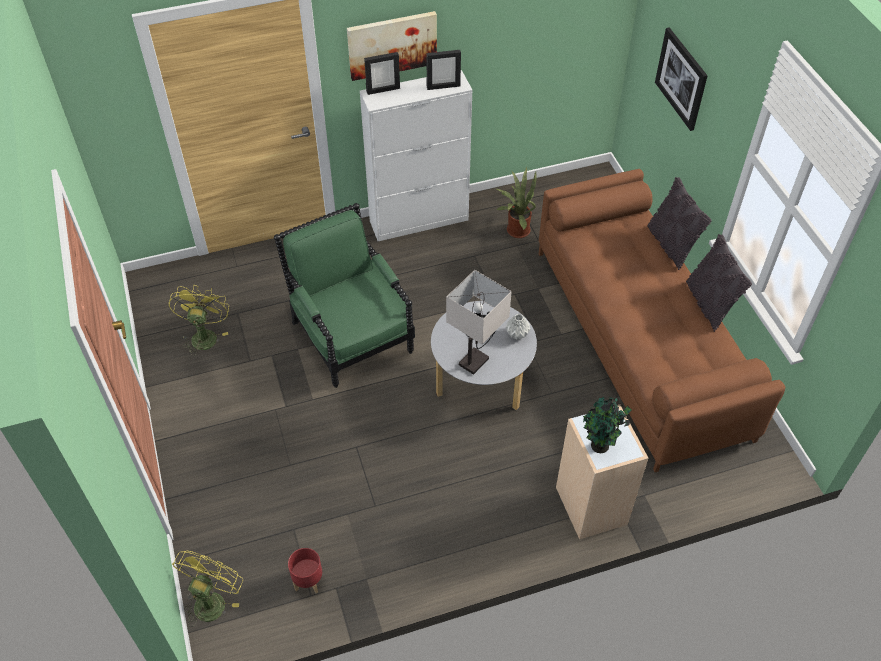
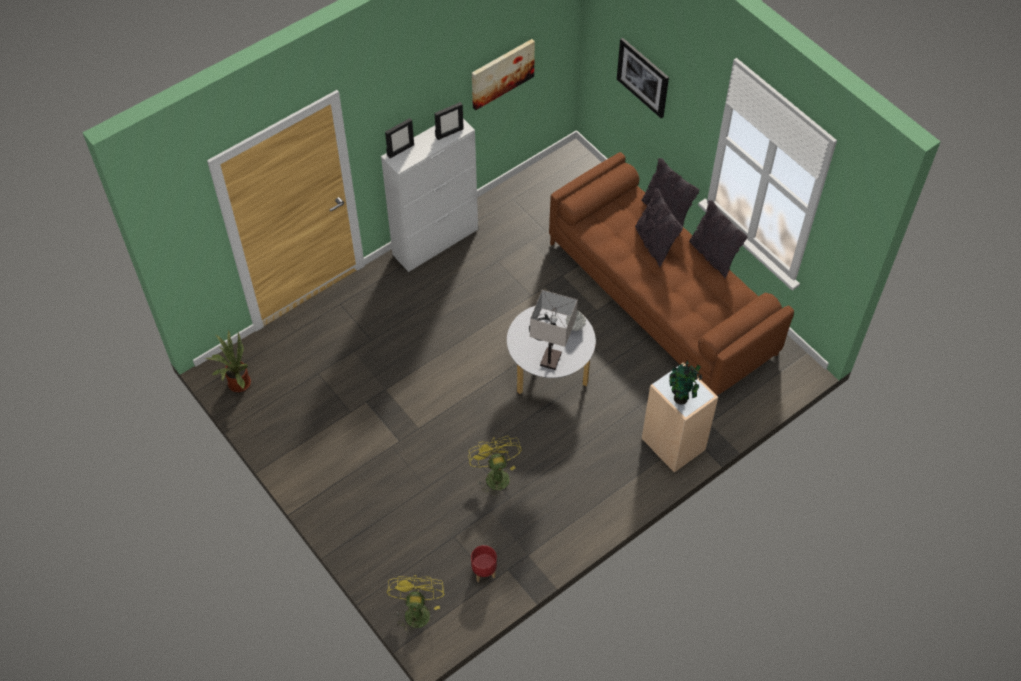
camera: 20 degrees left, 5 degrees up
(204, 335) = (299, 401): yellow fan -> yellow fan (495, 475)
(351, 333) = (424, 362): green armchair -> none
(392, 44) = (401, 112): picture -> picture (502, 73)
(515, 230) = (522, 227): potted plant -> potted plant (237, 383)
(644, 274) = (655, 244): none -> black pillow

